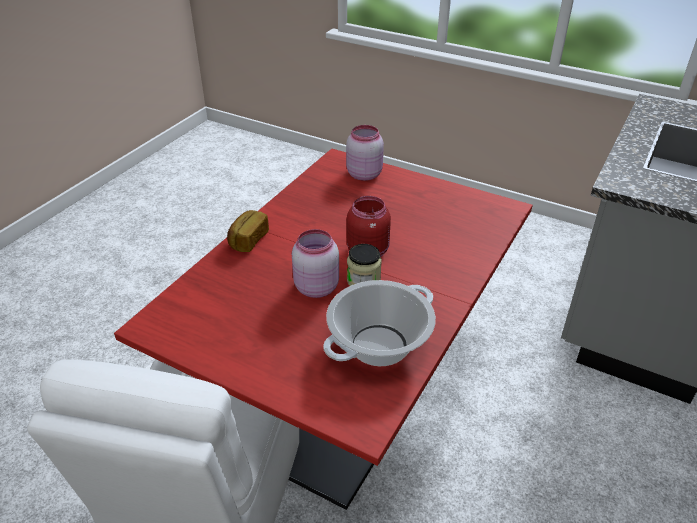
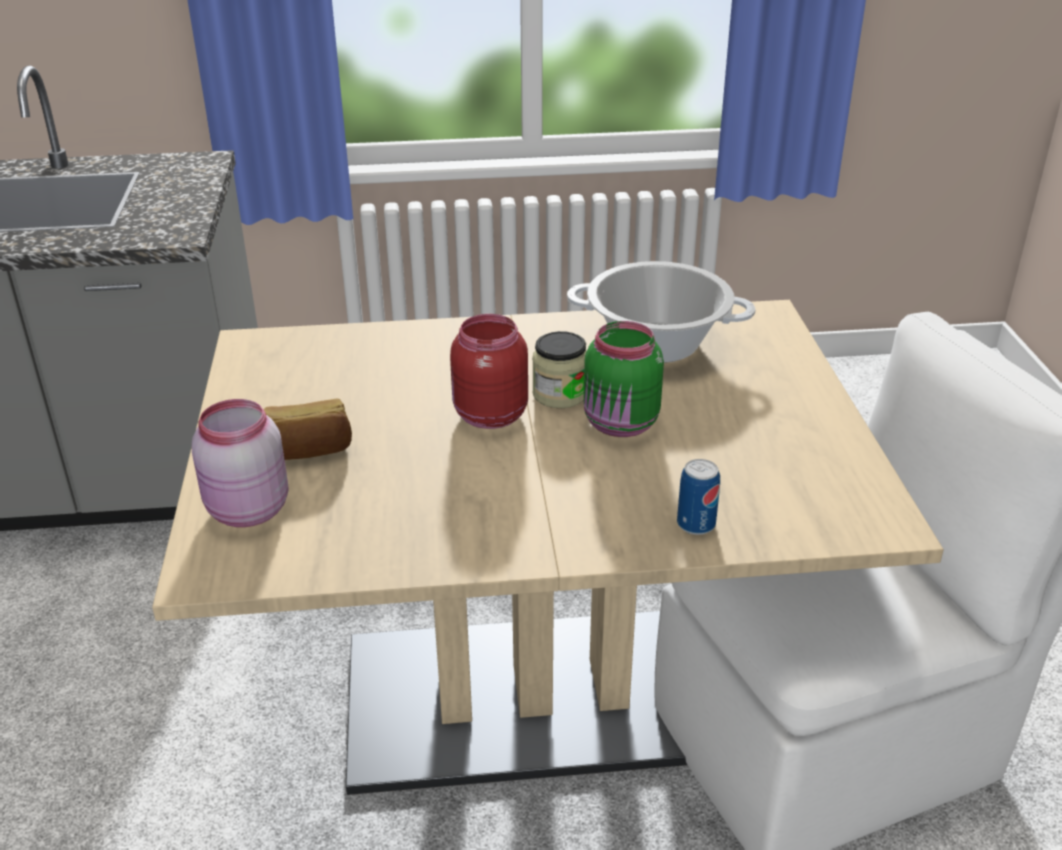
camera: 125 degrees left, 5 degrees down
(223, 270) = (696, 524): none -> can
(248, 240) = (597, 541): bread -> bread (308, 451)
(315, 287) = (621, 425): pink jar -> green jar
(348, 404) = (532, 698): red dining table -> beige dining table

